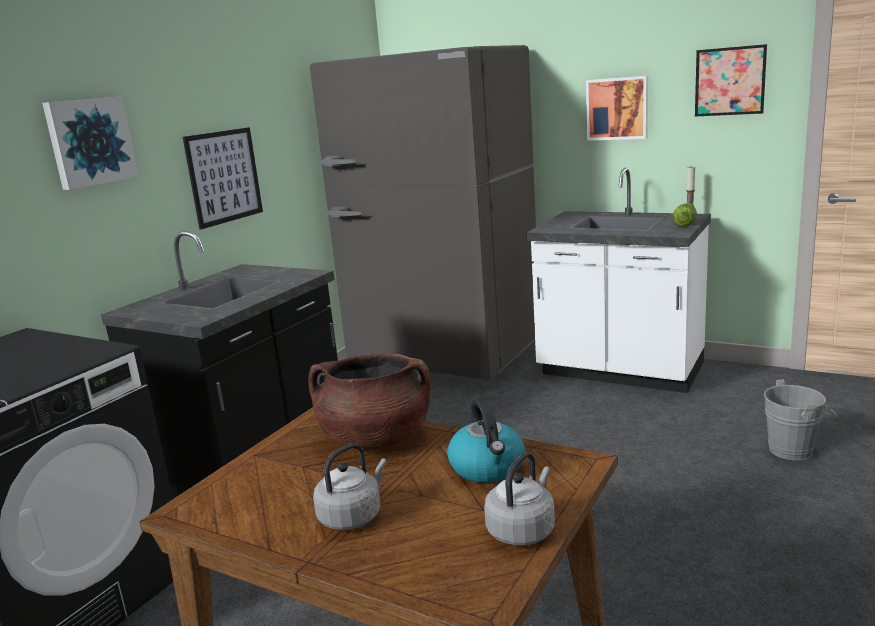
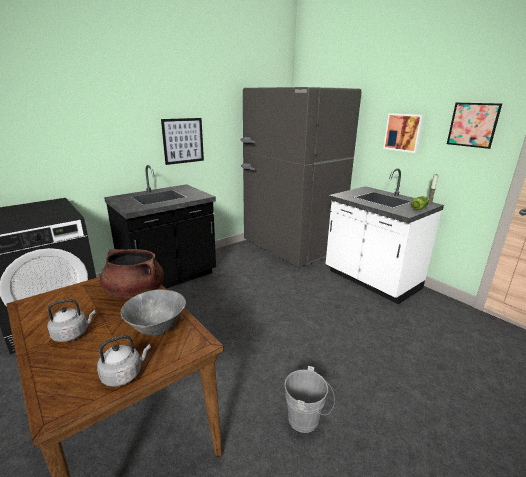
camera: 20 degrees right, 5 degrees up
(90, 142) = (108, 117): picture -> none
(488, 468) = (157, 329): kettle -> grey bowl
(795, 450) = (434, 360): grey bucket -> grey bucket (307, 420)

